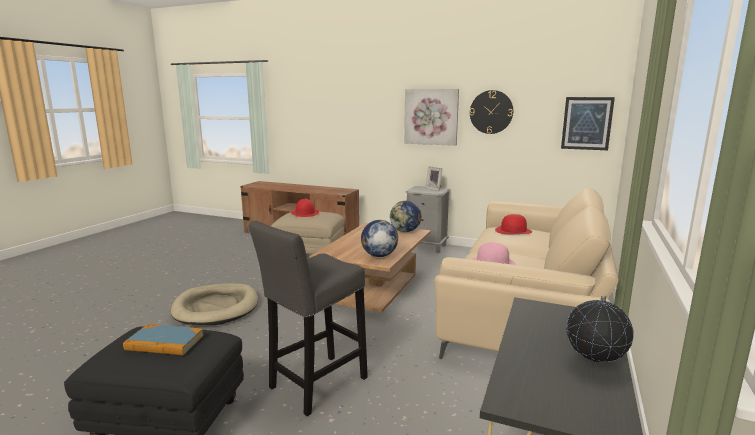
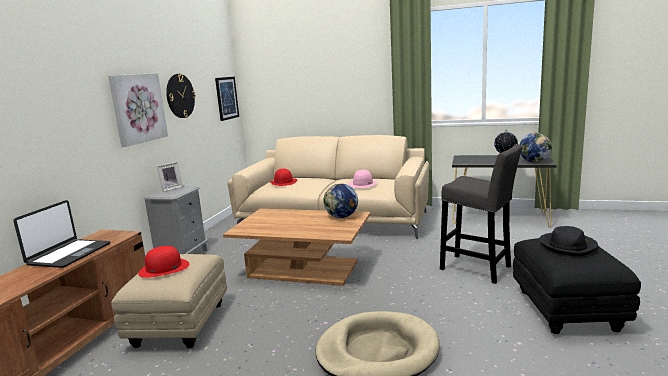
camera: 95 degrees left, 0 degrees up
(164, 343) = (568, 246): book -> black hat
(317, 188) = (69, 254): none -> laptop
(405, 231) = (263, 215): globe -> globe (534, 162)

